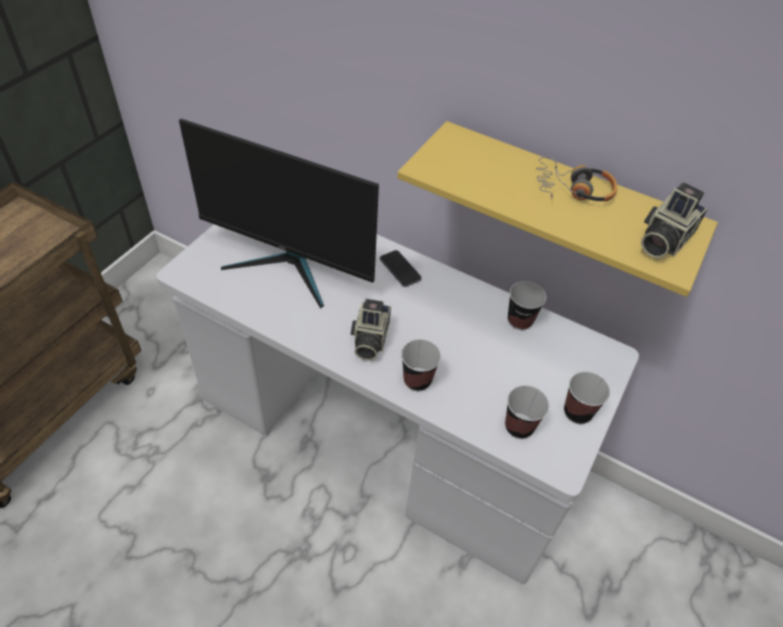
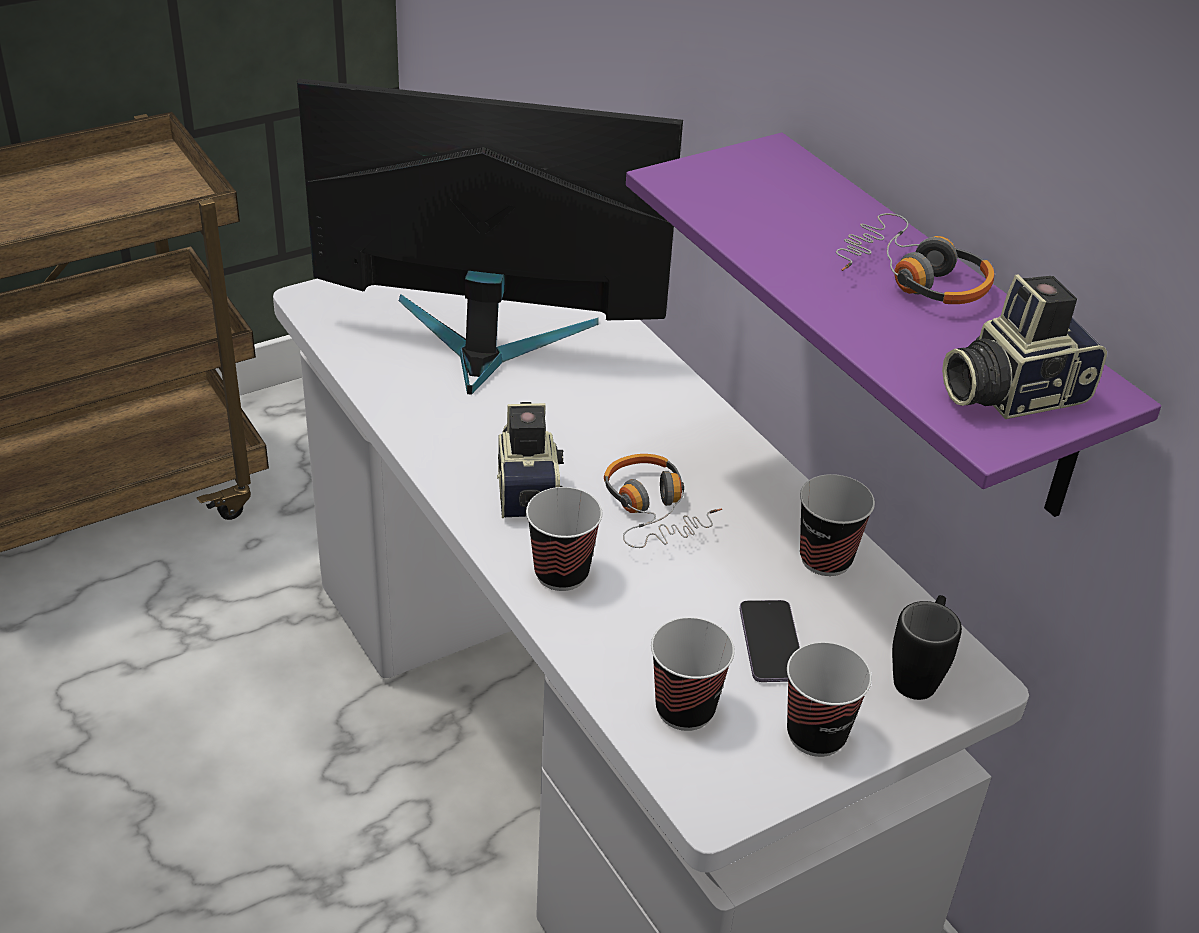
camera: 30 degrees right, 10 degrees down
(289, 265) = (485, 343): monitor -> monitor turned 135 degrees clockwise
(369, 339) = (529, 488): camera -> camera turned 135 degrees clockwise
(400, 269) = (667, 410): phone -> phone (771, 643)
(432, 327) = (653, 511): none -> headphones
(562, 203) = (933, 327): yellow shelf -> purple shelf
(593, 362) = (918, 674): none -> black mug

